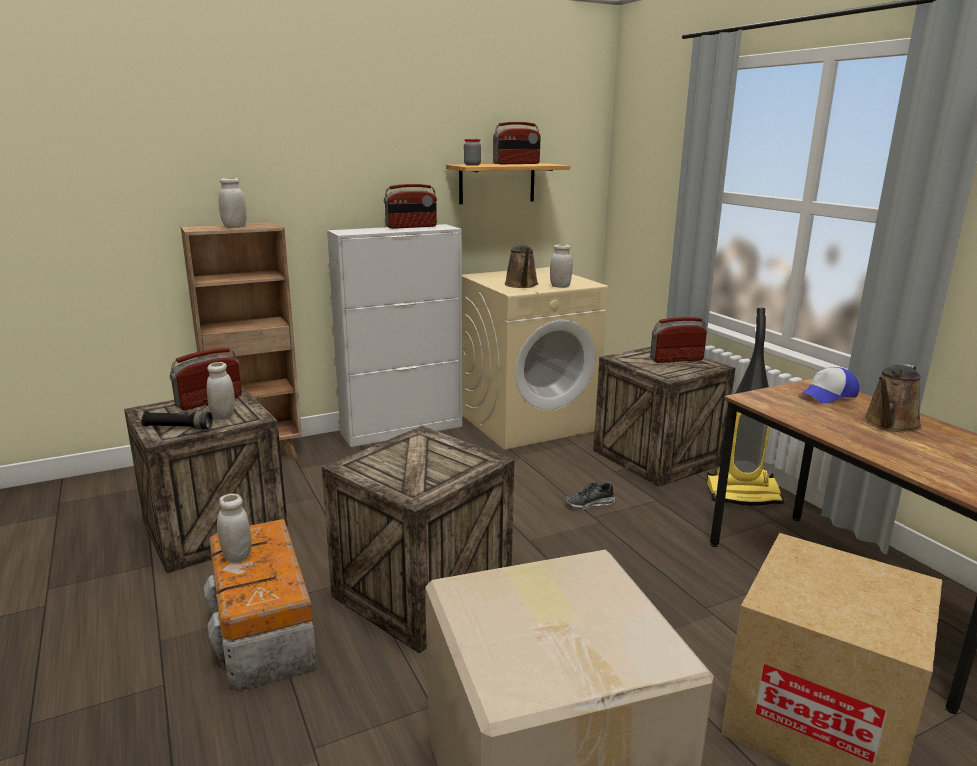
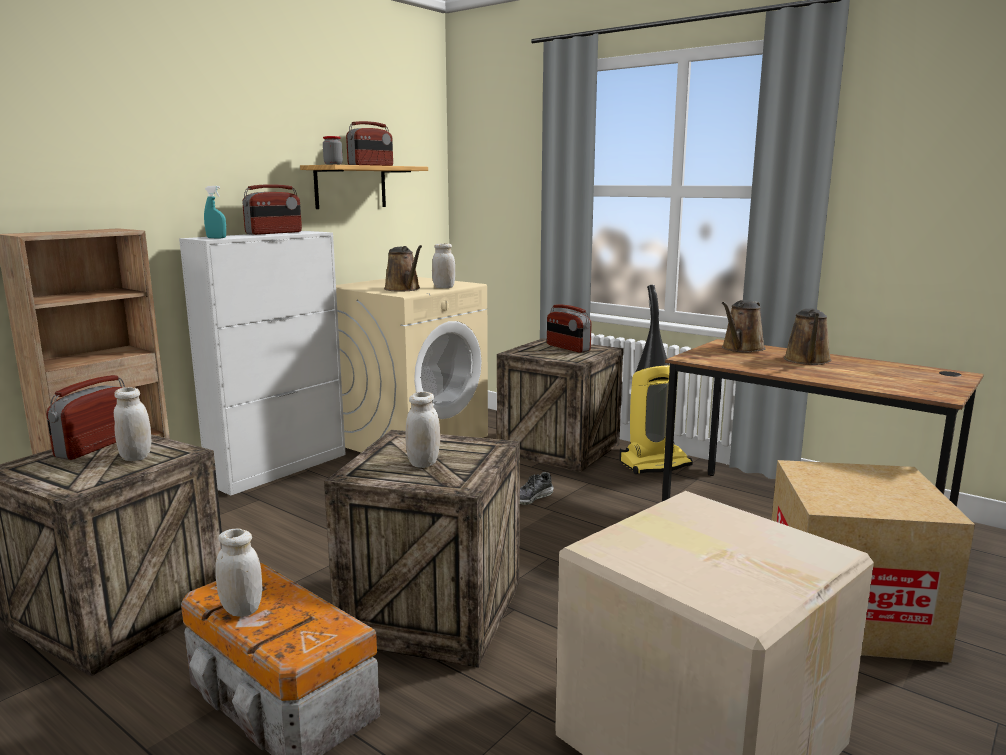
camera: 25 degrees left, 5 degrees down
(178, 428) = (86, 477): black flashlight -> none
(234, 227) = (79, 232): white jar -> white jar (423, 463)
(351, 232) = (216, 238): none -> turquoise spray bottle
(676, 359) = (567, 348): radio -> radio turned 90 degrees counterclockwise
(828, 395) = (741, 349): cap -> brown watering can

